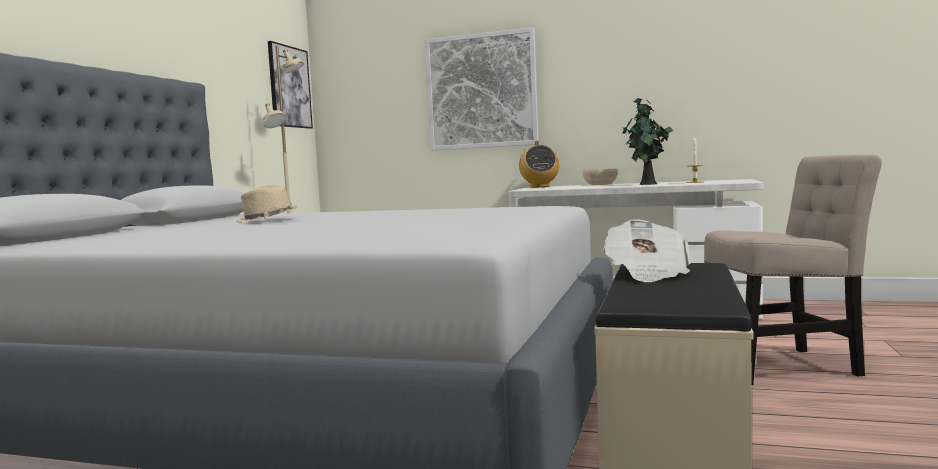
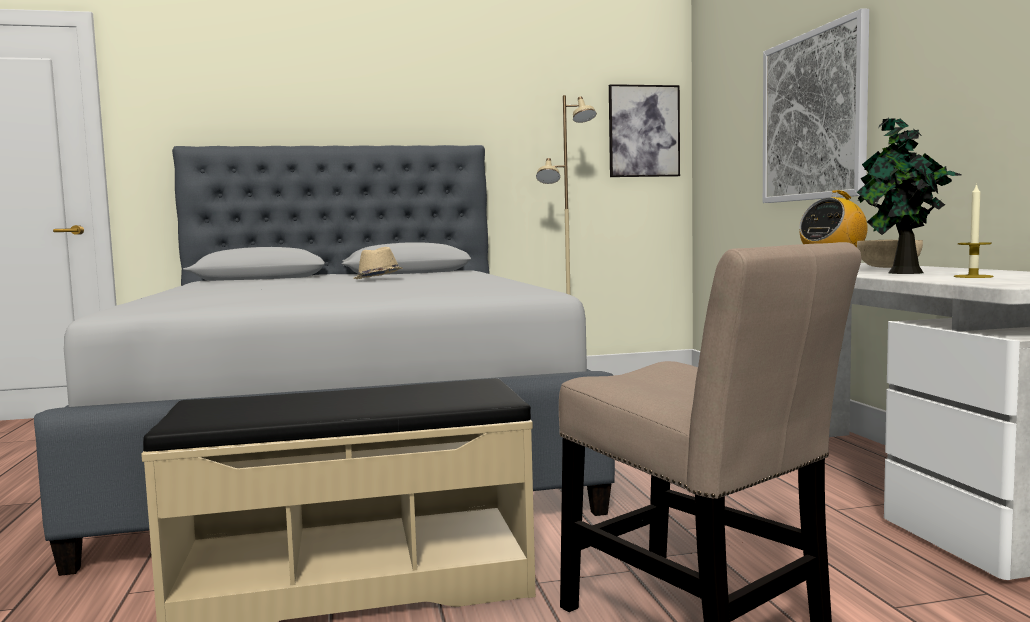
camera: 60 degrees right, 0 degrees up
(647, 274) = (404, 390): newspaper -> none

